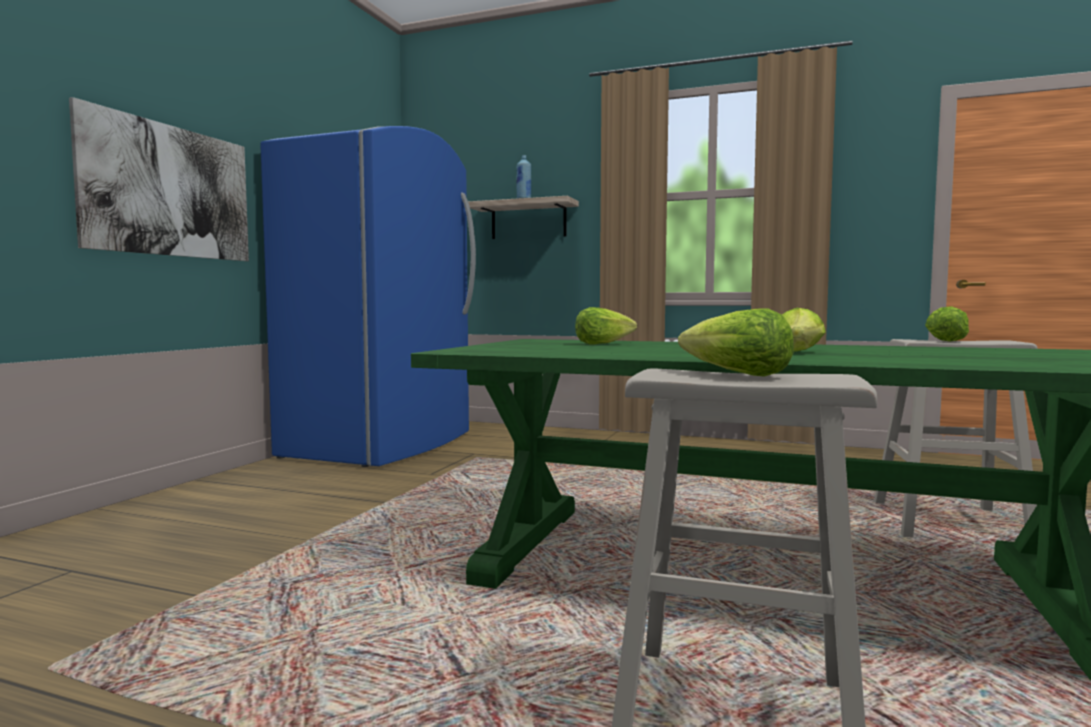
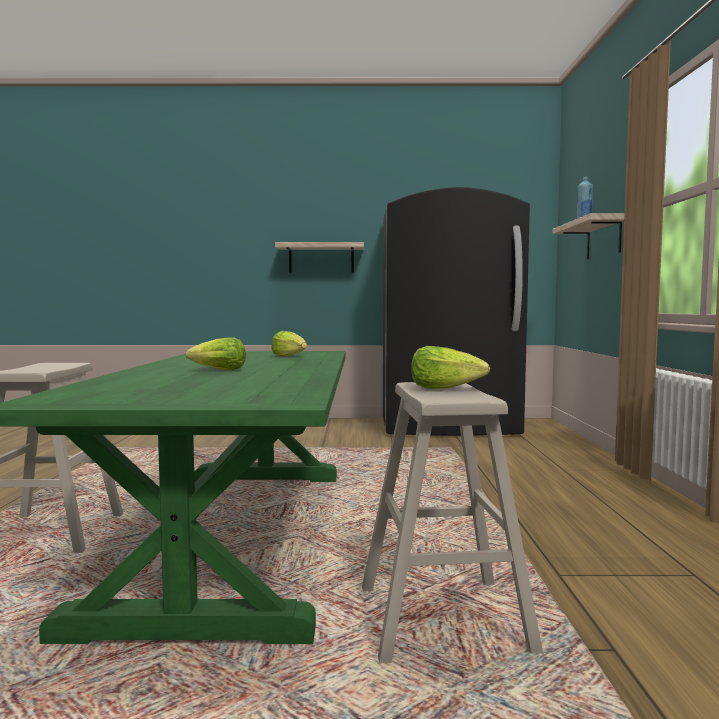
camera: 70 degrees right, 0 degrees up
(169, 191) = (321, 258): picture -> shelf
(382, 445) = (449, 427): blue fridge -> black fridge
(735, 374) = (51, 366): lettuce -> none

